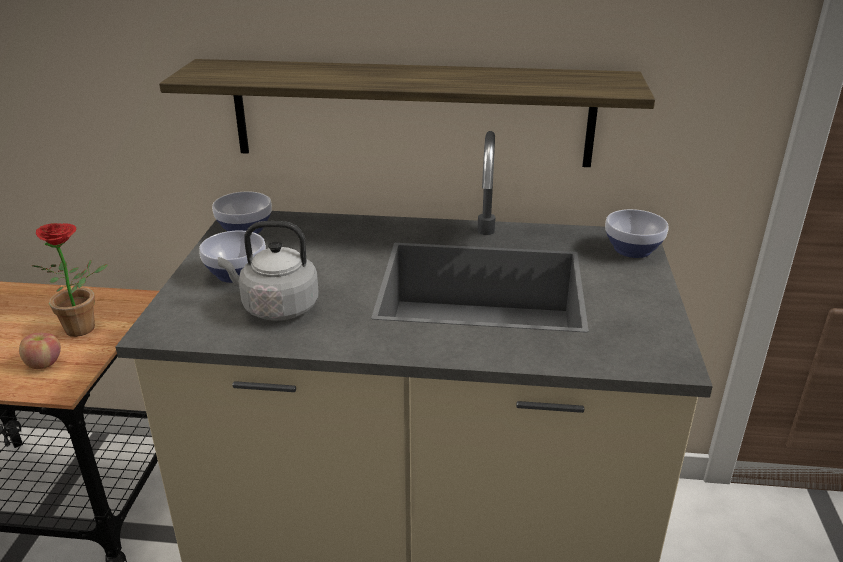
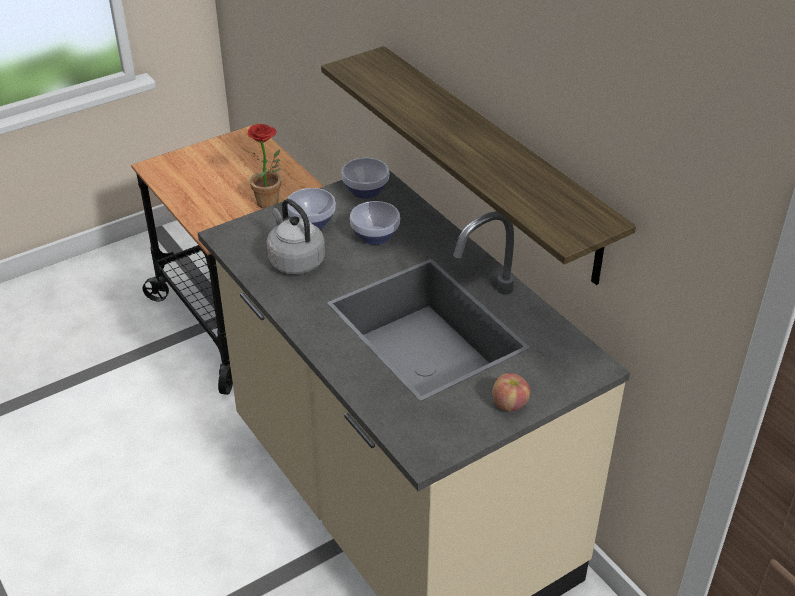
camera: 50 degrees right, 10 degrees up
(44, 364) = (225, 216): apple -> apple (509, 404)
(633, 249) = (573, 374): bowl -> bowl (376, 236)

